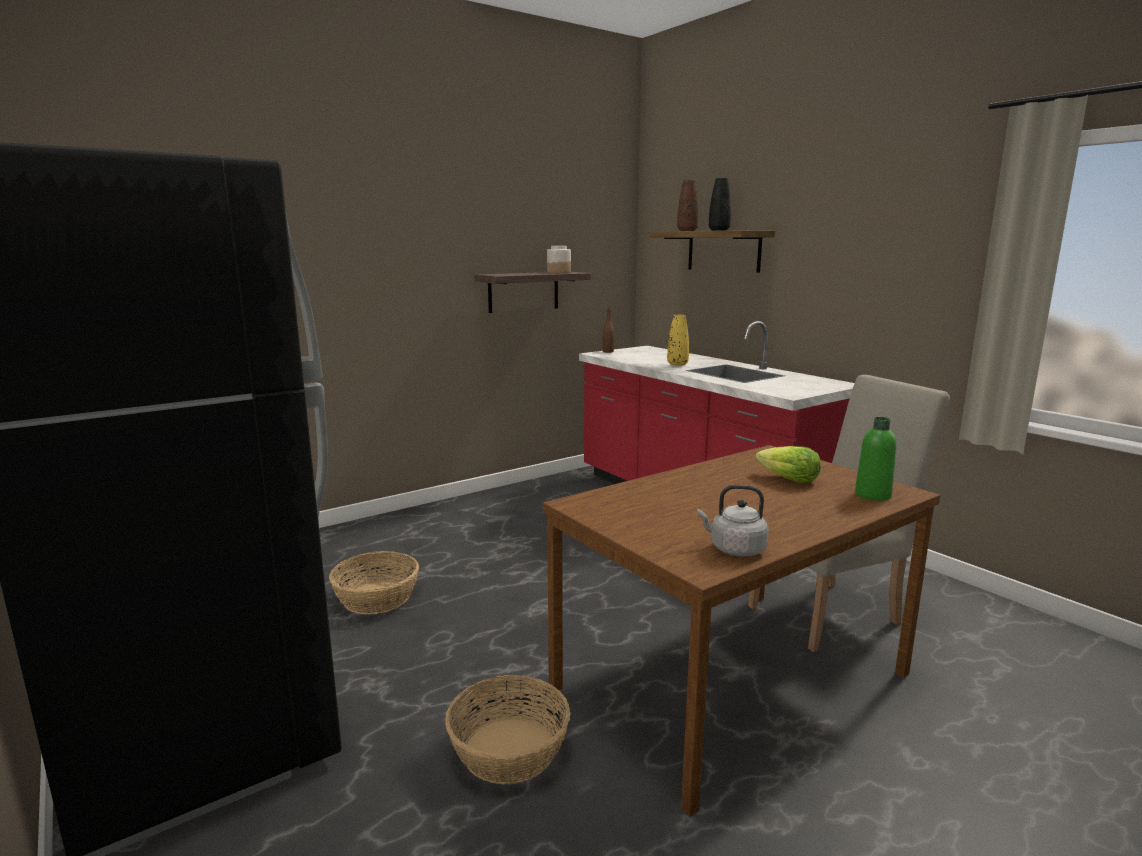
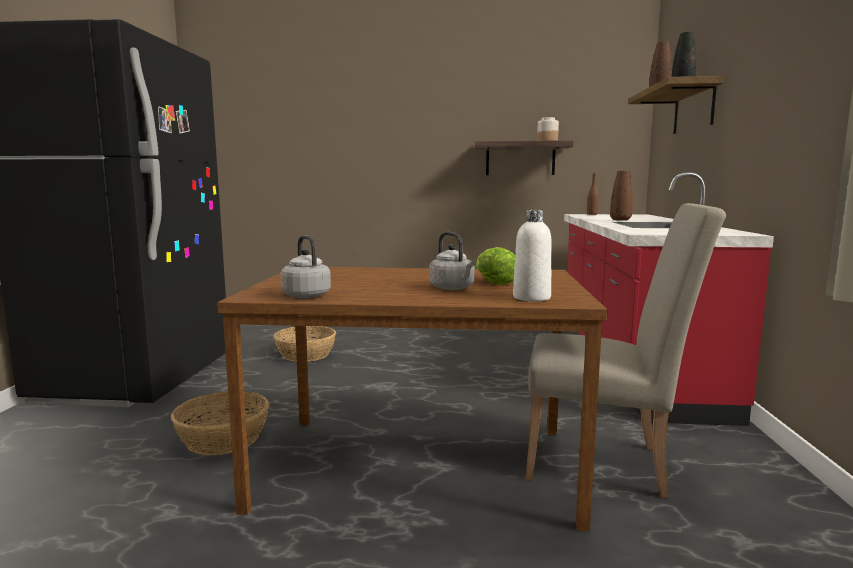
camera: 40 degrees right, 5 degrees down
(677, 364) = (620, 220): yellow vase -> brown vase
(794, 498) = (453, 288): none -> grey kettle
(873, 495) = (531, 298): green bottle -> white bottle

